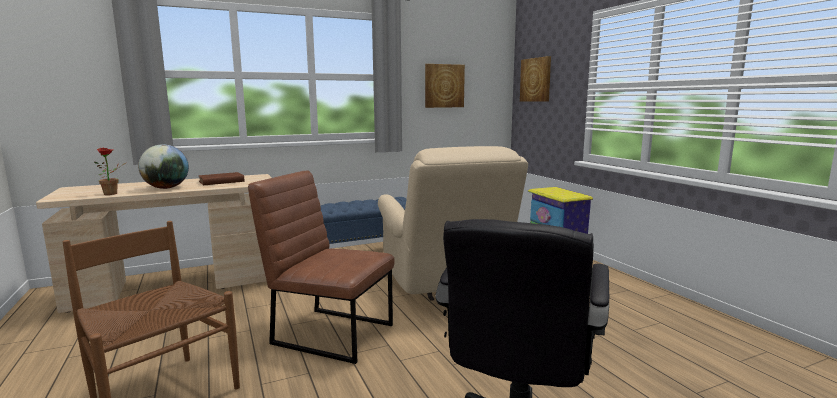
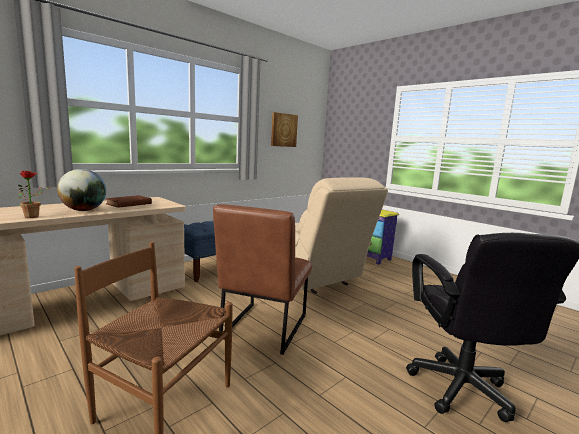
camera: 20 degrees left, 0 degrees up
(330, 333) = (263, 327): brown chair -> brown chair turned 75 degrees counterclockwise
(536, 80) = (346, 130): picture -> none

